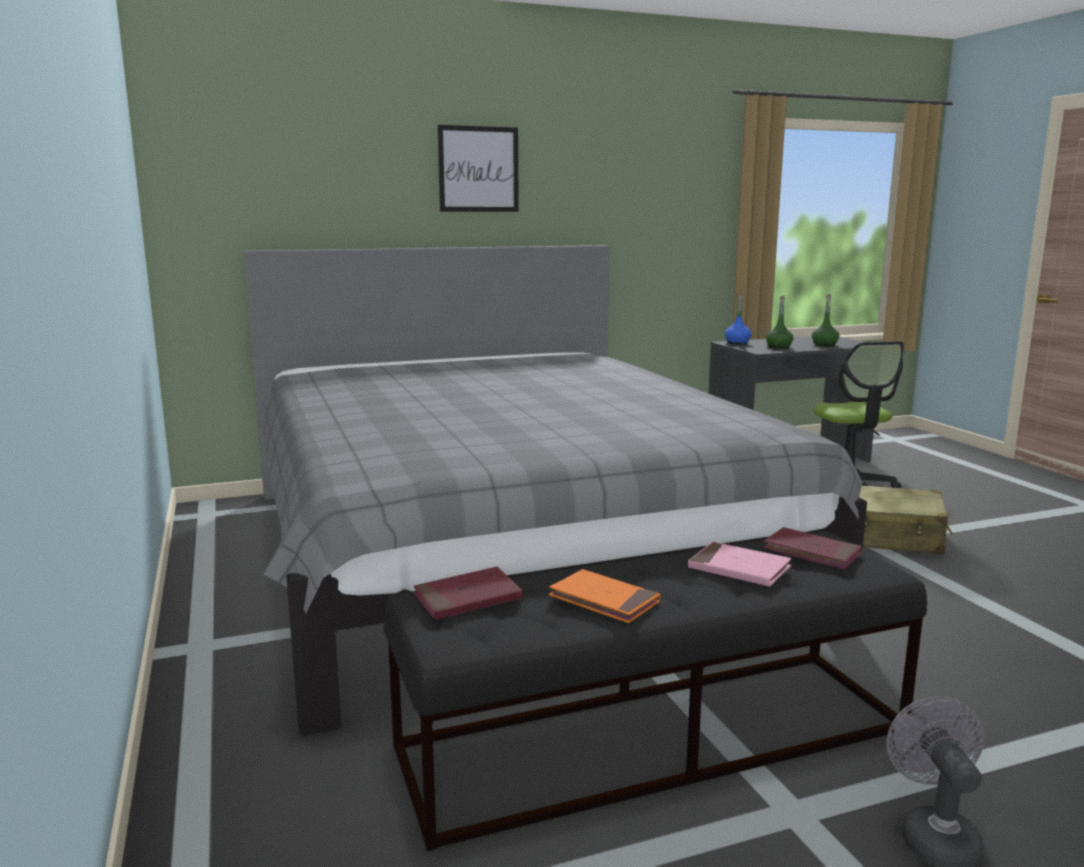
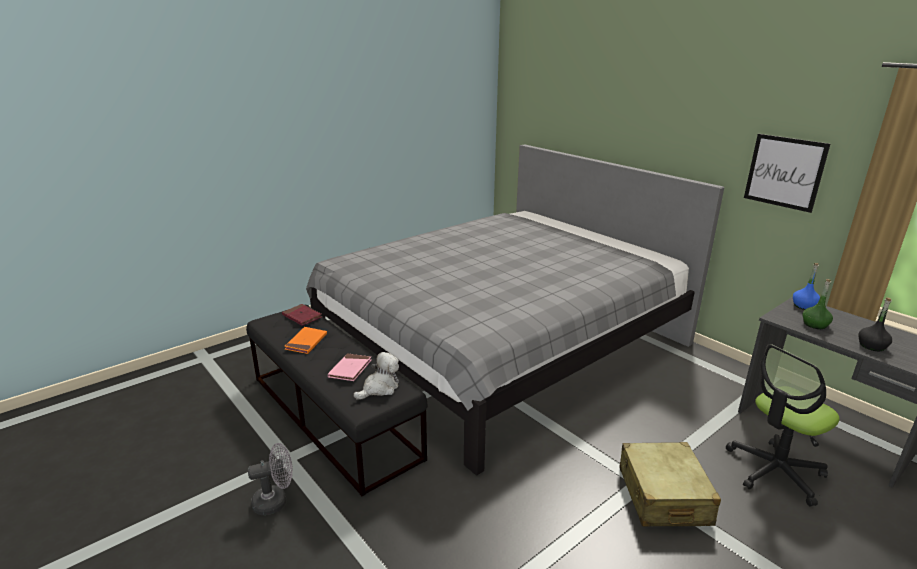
camera: 70 degrees right, 10 degrees up
(478, 169) = (646, 114): picture -> picture (784, 172)
(812, 552) = (379, 388): red book -> plush toy
(824, 345) = (872, 346): green bottle -> black bottle

